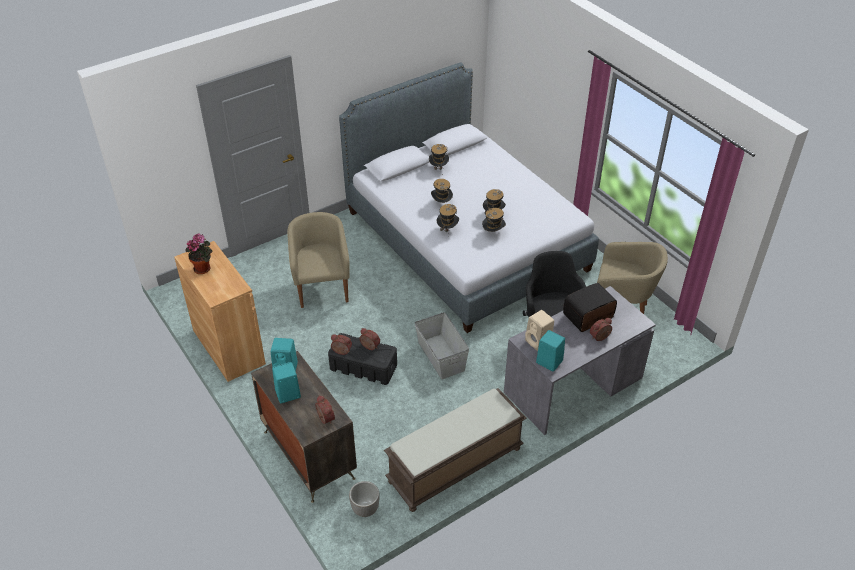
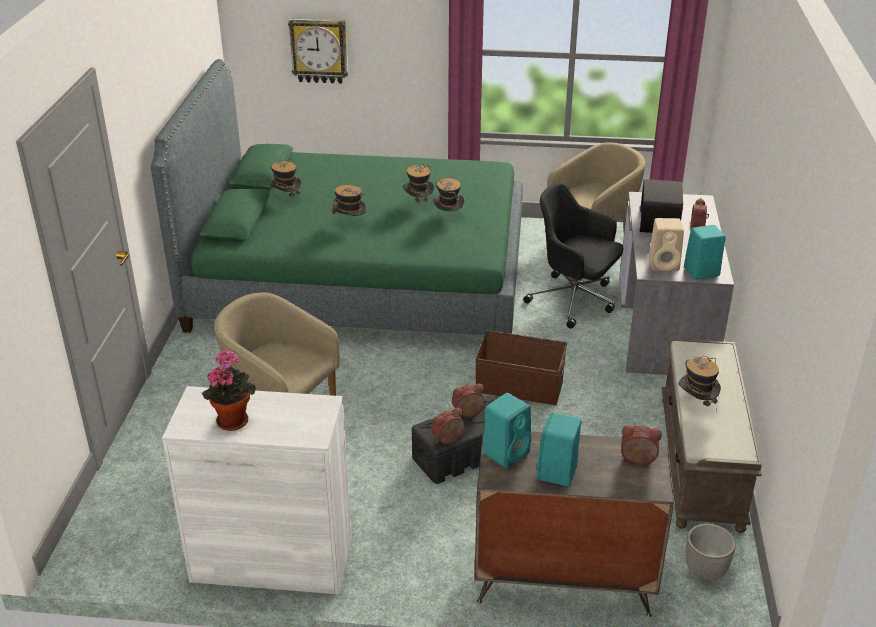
camera: 50 degrees left, 10 degrees down
(228, 347) = (272, 560): brown cabinet -> white cabinet
(441, 356) = (519, 387): grey storage box -> brown storage box
(447, 230) = (399, 240): hat -> hat (696, 404)
(464, 240) = (359, 280): grey bed -> green bed
(528, 83) = (319, 50): none -> wall clock

